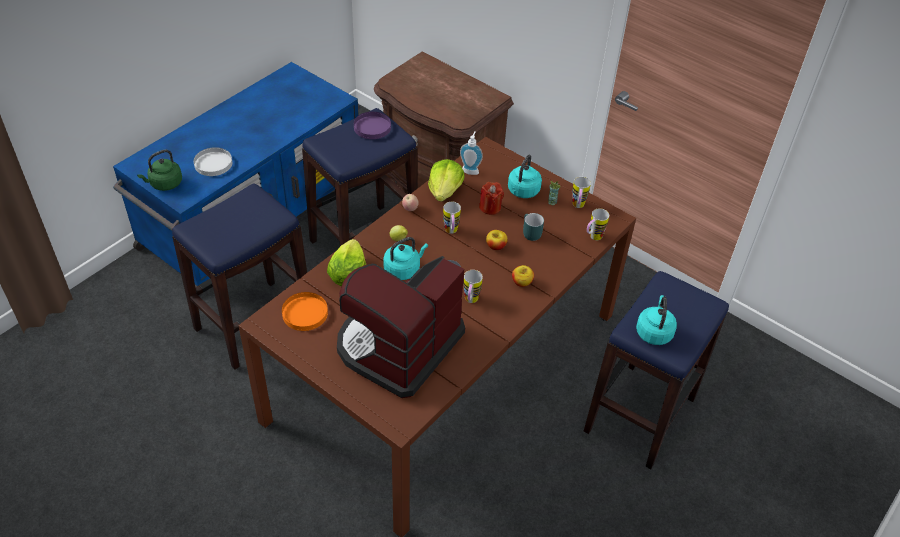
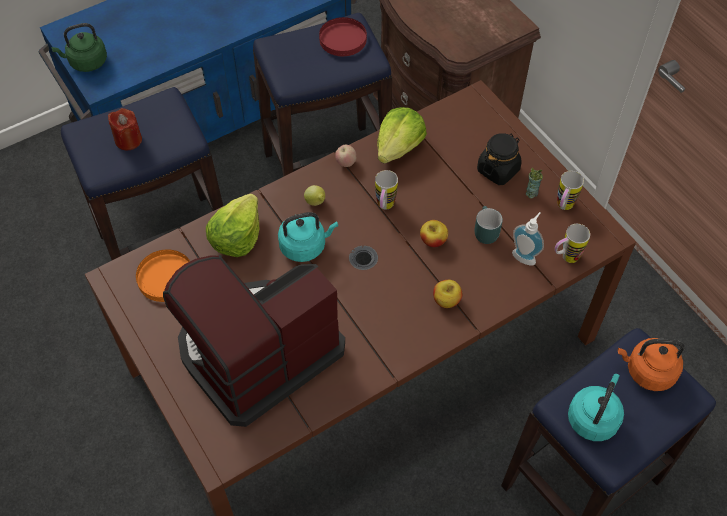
camera: 20 degrees right, 10 degrees up
(213, 163) = (150, 47): white plate -> none
(372, 127) = (342, 39): purple plate -> red plate
(470, 170) = (443, 124): soap dispenser -> soap dispenser (525, 255)
(470, 301) = (370, 311): mug -> none
(490, 207) = (447, 183): red candle -> red candle (128, 140)
(522, 192) = (498, 170): turquoise kettle -> black jar
(677, 295) = (647, 371): none -> orange kettle

